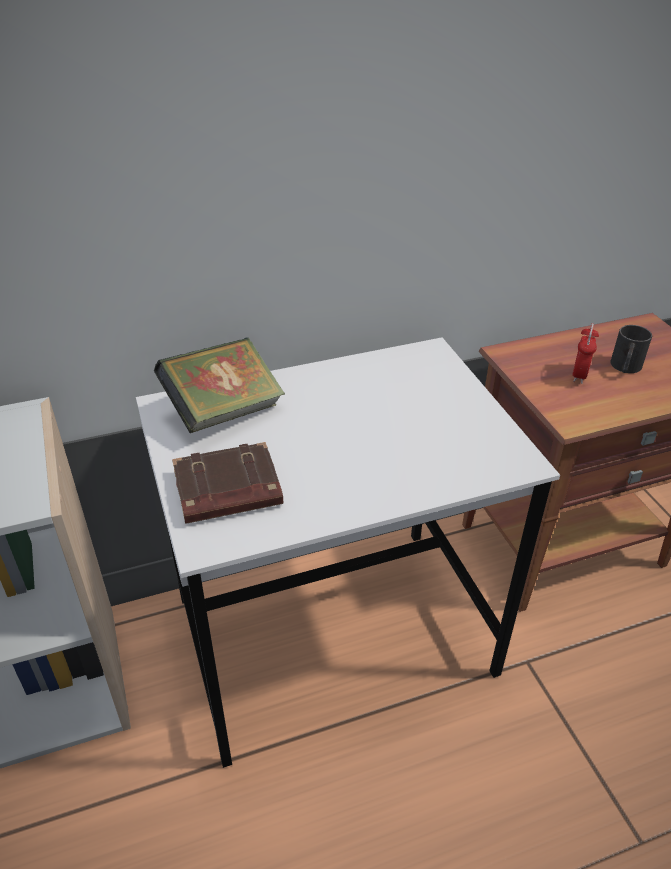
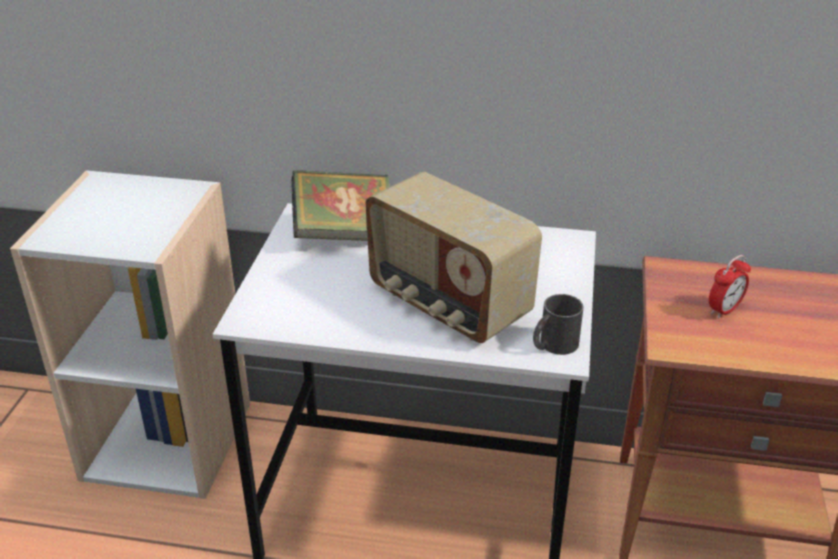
camera: 30 degrees right, 5 degrees down
(227, 491) = (294, 291): brown book -> none
(385, 450) = (447, 304): none -> radio
(625, 368) = (784, 319): black mug -> black mug (553, 345)

